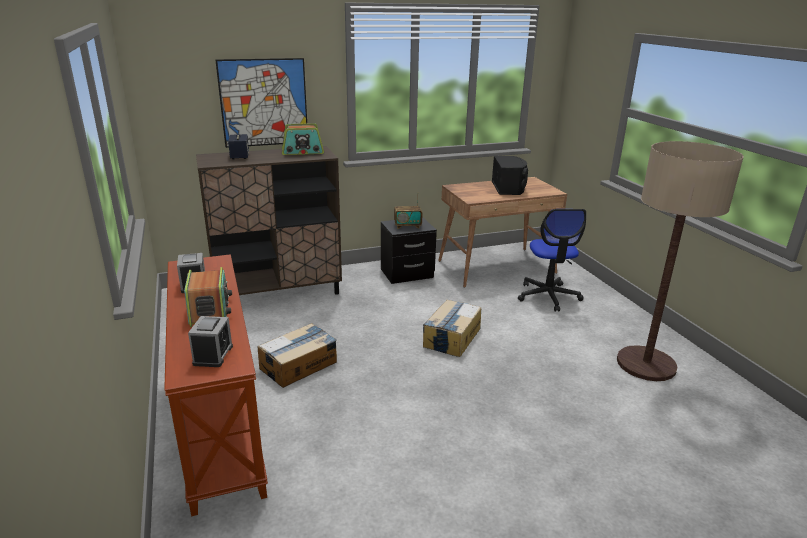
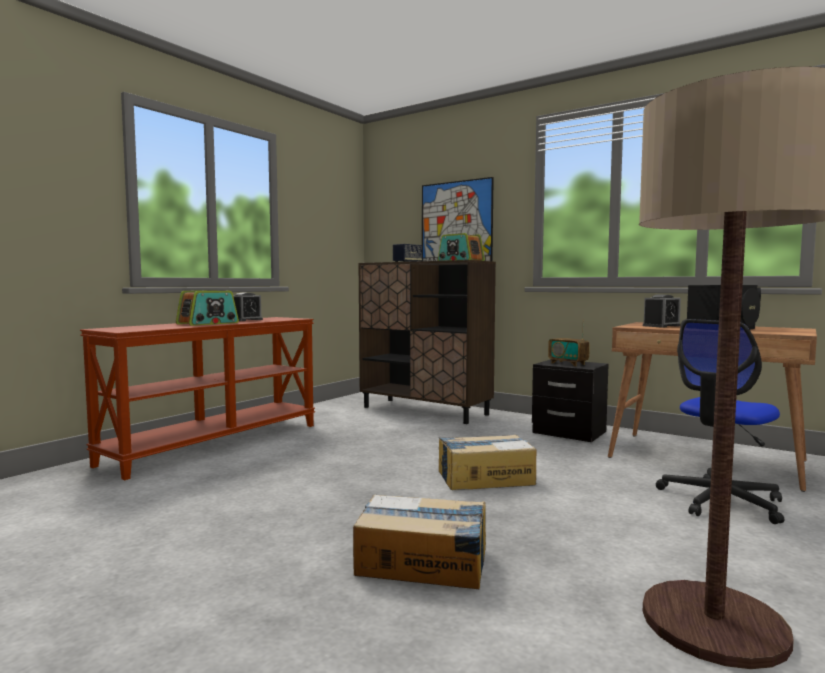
camera: 55 degrees right, 20 degrees down
(213, 355) = (137, 328): alarm clock -> alarm clock (661, 326)
(299, 365) = (325, 442): cardboard box -> cardboard box (423, 562)

